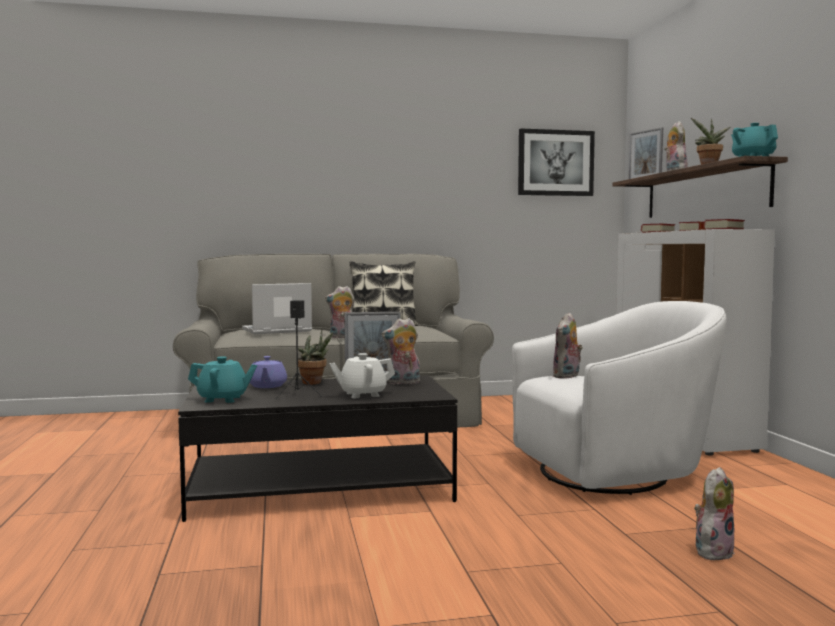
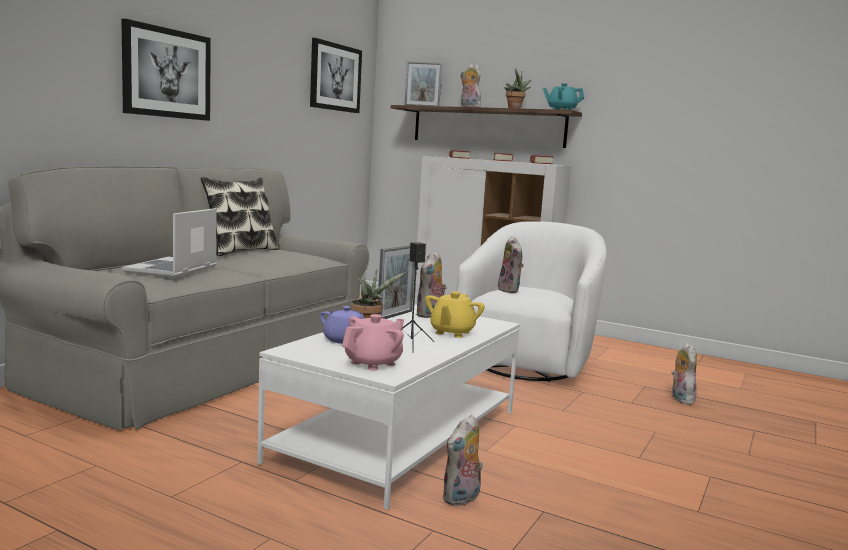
camera: 50 degrees left, 5 degrees up
(223, 399) = (373, 363): turquoise teapot -> pink teapot
(320, 488) = (398, 435): black coffee table -> white coffee table
(342, 337) = (252, 271): plush toy -> plush toy (462, 499)
(345, 181) = (167, 73): none -> picture
(362, 394) = (452, 332): white teapot -> yellow teapot

